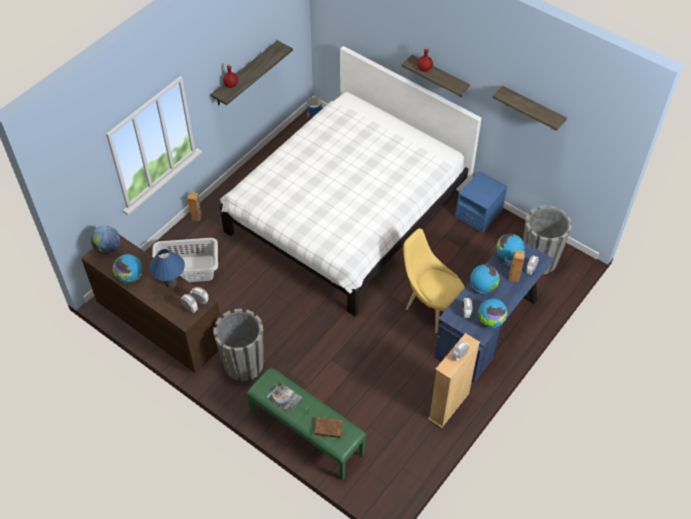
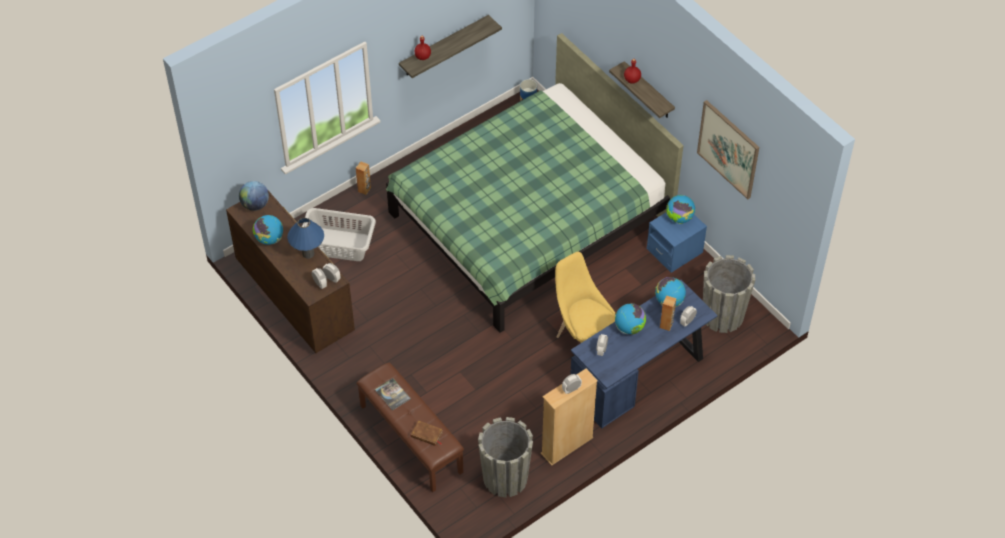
camera: 15 degrees right, 0 degrees up
(243, 364) = (368, 355): grey planter -> grey planter (505, 478)
(306, 434) = (410, 439): green bench -> brown bench
(347, 212) = (528, 218): white bed -> green bed
(490, 321) = (624, 364): globe -> globe (679, 218)
(532, 109) = (728, 149): shelf -> picture

